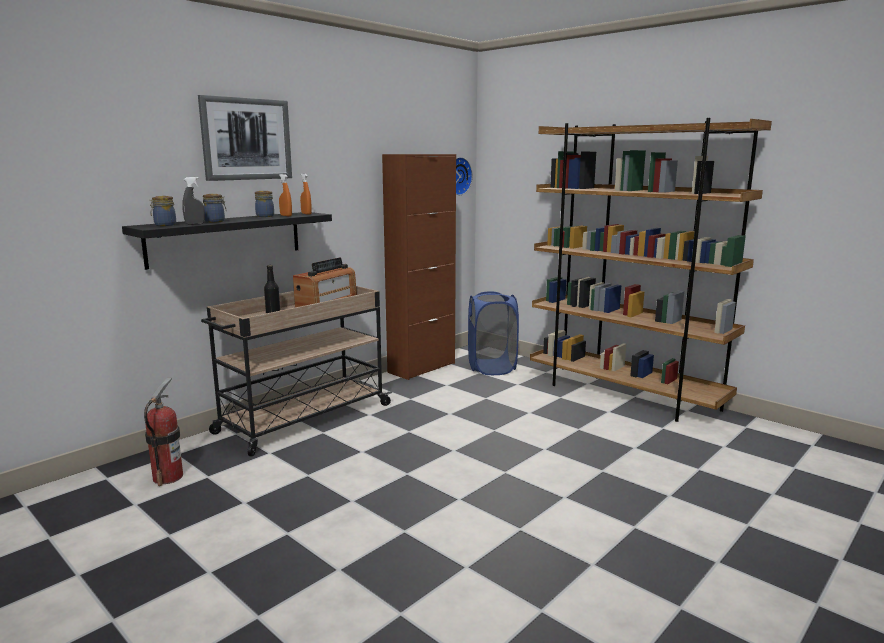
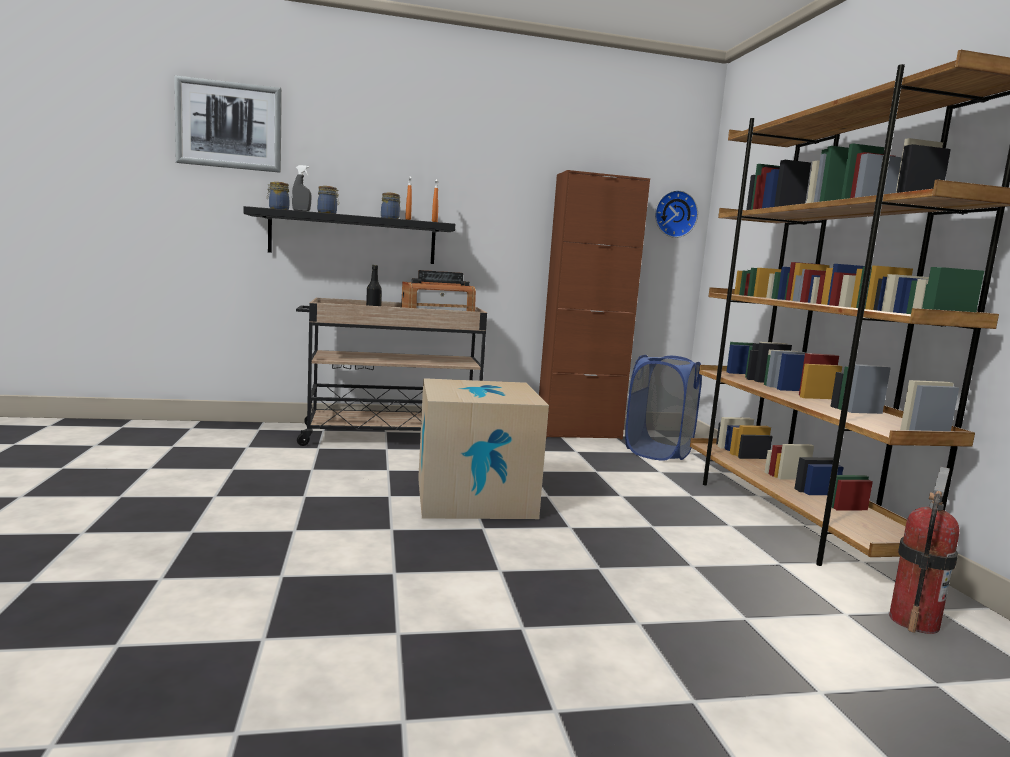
camera: 35 degrees right, 5 degrees down
(168, 477) = (224, 439): fire extinguisher -> fire extinguisher (914, 621)
(247, 139) = (388, 143): picture -> picture (229, 125)
(458, 450) = (474, 497): none -> cardboard box

